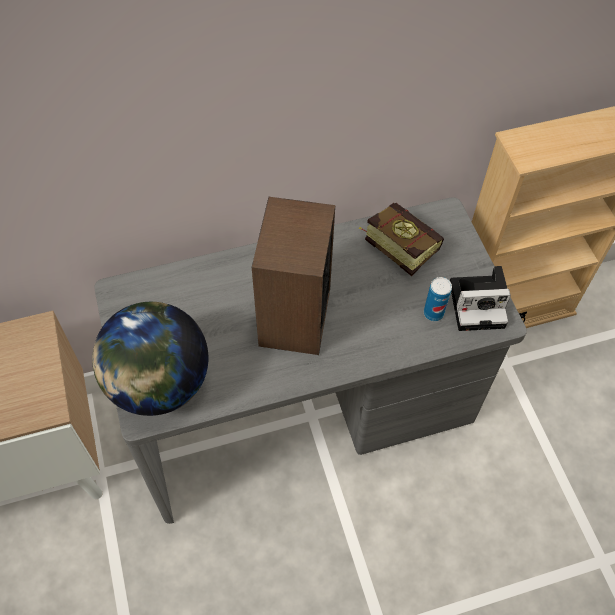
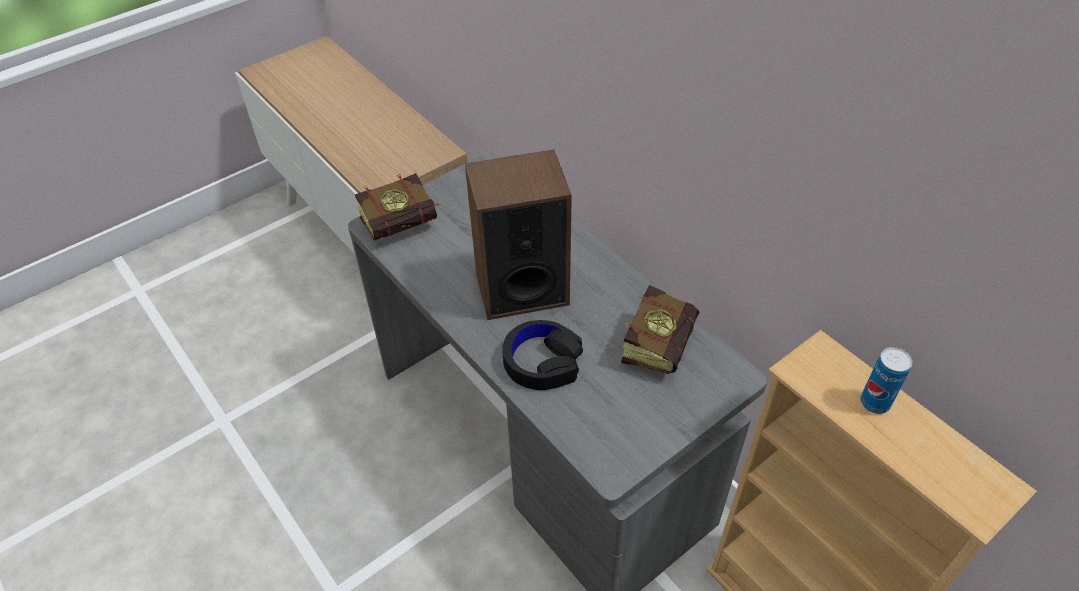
camera: 70 degrees right, 10 degrees down
(159, 384) = (407, 224): globe -> book
(383, 330) = (542, 362): none -> black headphones
(433, 313) = (587, 400): can -> can (874, 403)
(479, 303) = (624, 440): camera -> none

